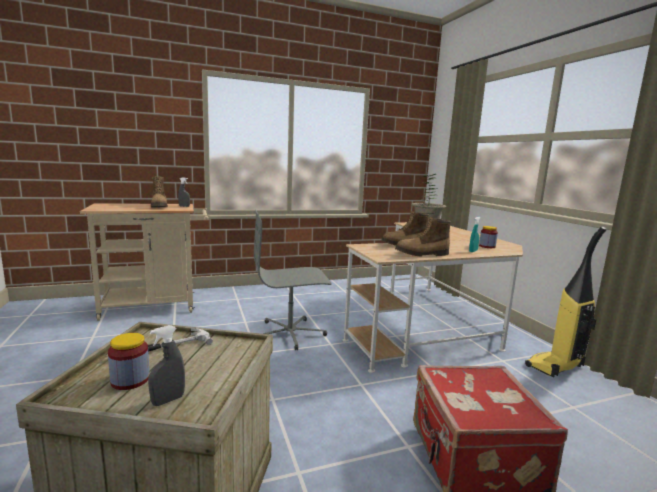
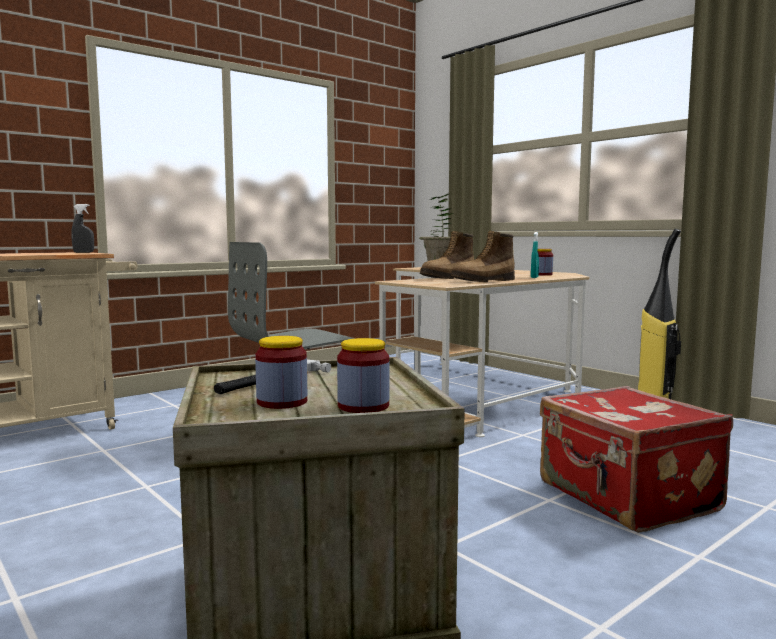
camera: 20 degrees left, 5 degrees down
(159, 206) = (42, 253): boot -> none
(168, 400) = (363, 406): grey spray bottle -> jar

